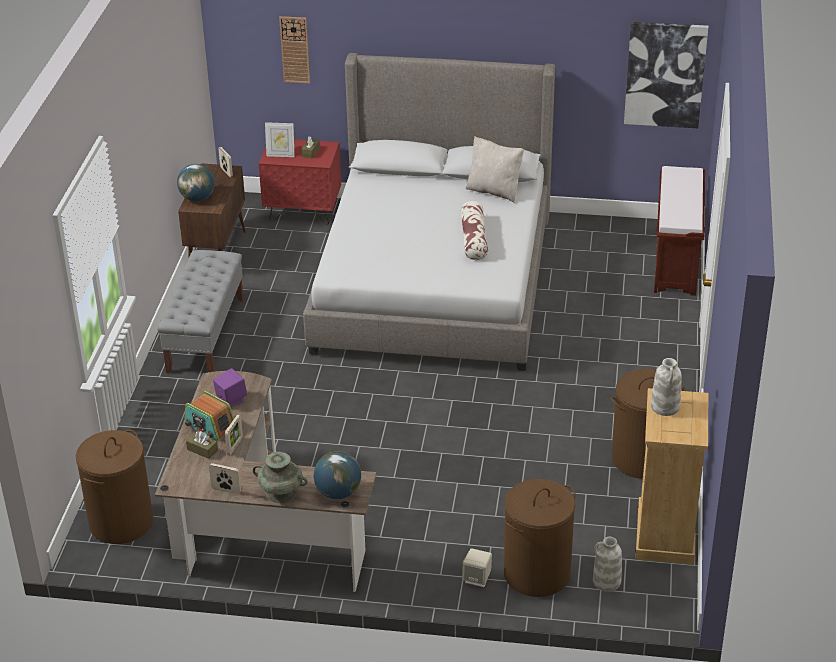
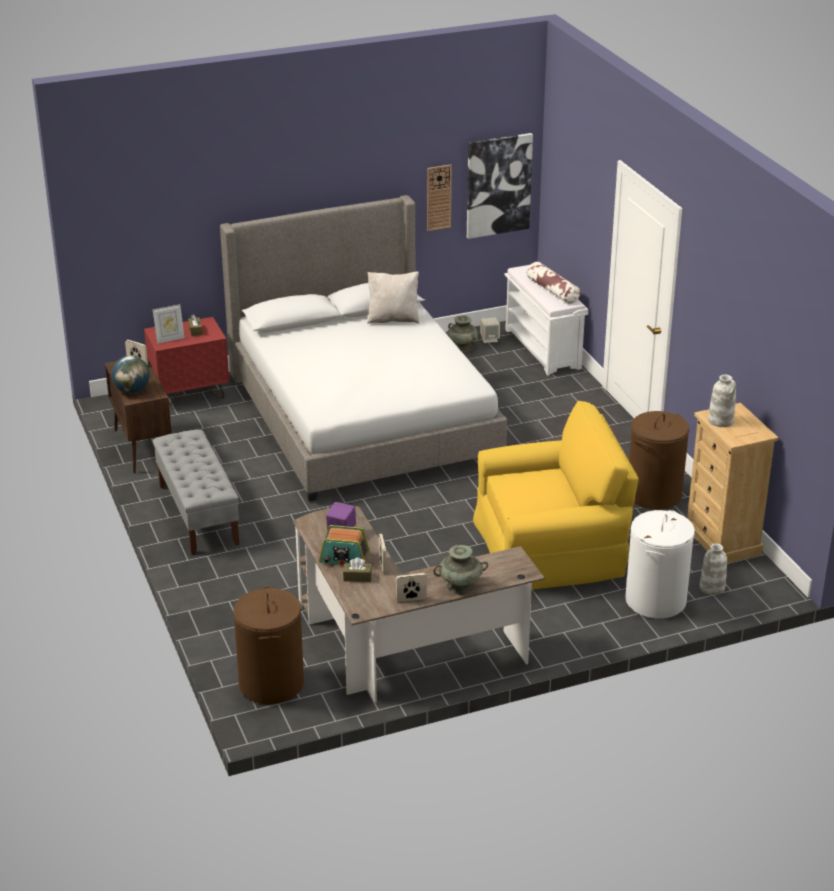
camera: 30 degrees left, 5 degrees down
(295, 49) = (165, 233): wall clock -> wall clock (438, 197)
(338, 493) = (507, 570): globe -> none
(474, 239) = (414, 358): pillow -> pillow (552, 291)
(477, 578) = (614, 620): beige speaker -> beige speaker (489, 339)
(486, 479) = (550, 548): none -> yellow armchair
(537, 574) = (656, 600): brown laundry basket -> white laundry basket
(597, 236) = (462, 347): none -> turquoise vase
(676, 262) = (543, 349): brown bench -> white bench

